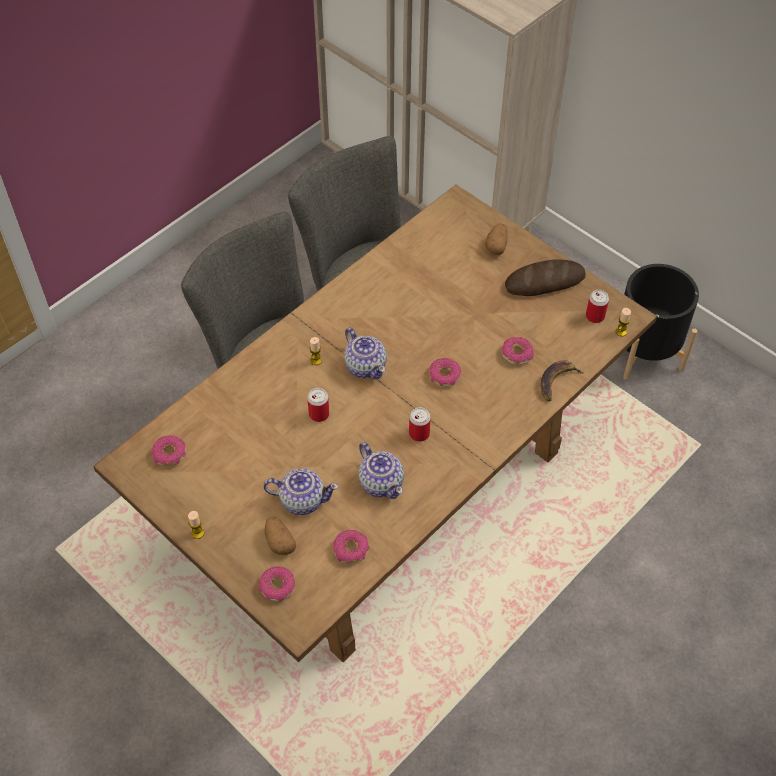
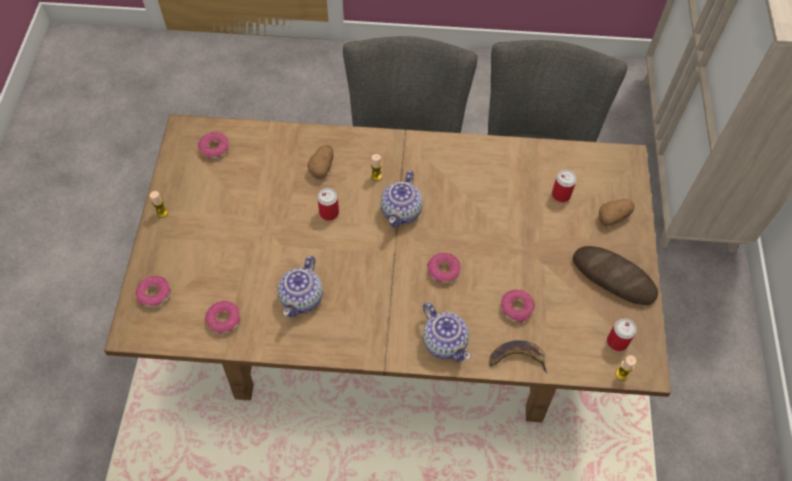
camera: 50 degrees right, 5 degrees up
(279, 541) = (194, 268): potato -> potato (322, 167)
(302, 499) = (243, 256): teapot -> teapot (445, 341)
(419, 433) = (371, 292): can -> can (561, 194)
(645, 351) = (709, 422): black planter -> none

